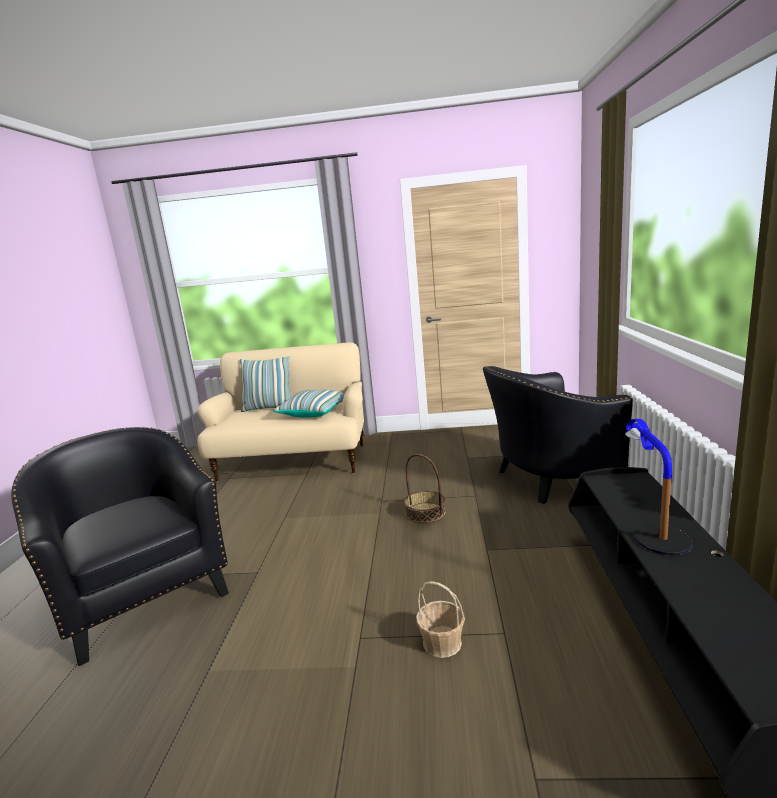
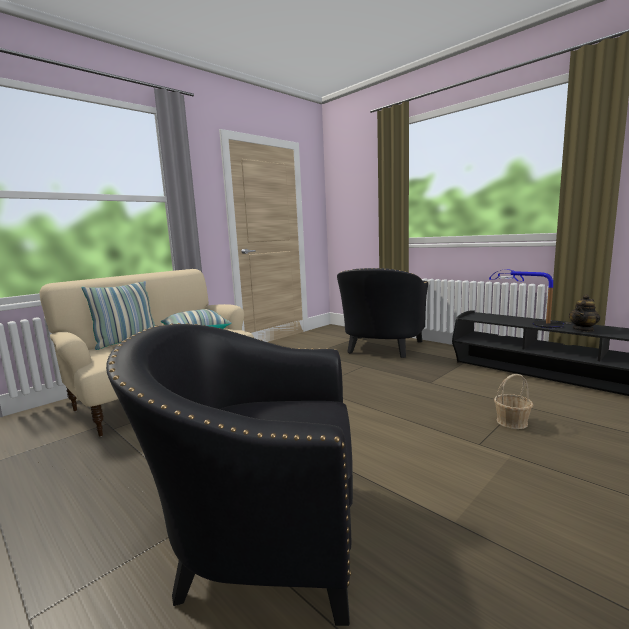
camera: 50 degrees left, 5 degrees down
(425, 512) = (357, 382): basket -> none
(685, 576) = (583, 329): none -> teapot

